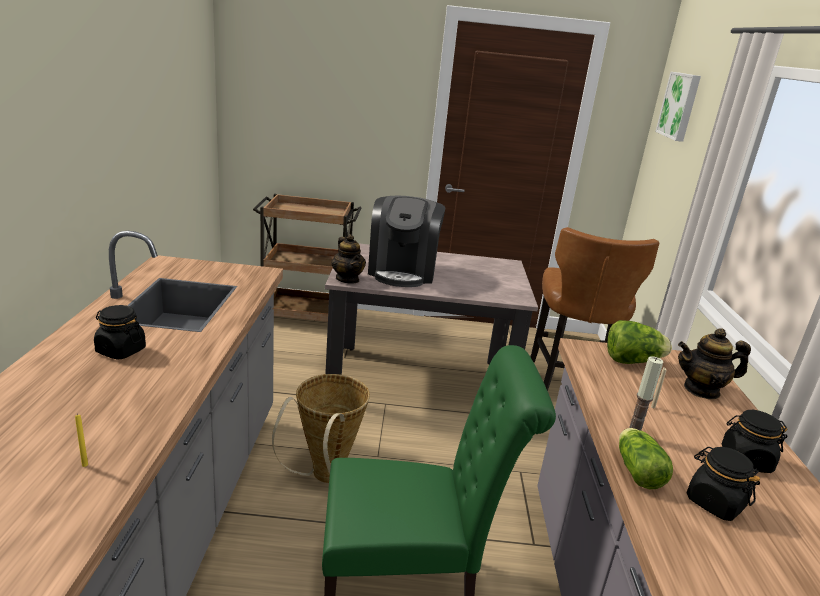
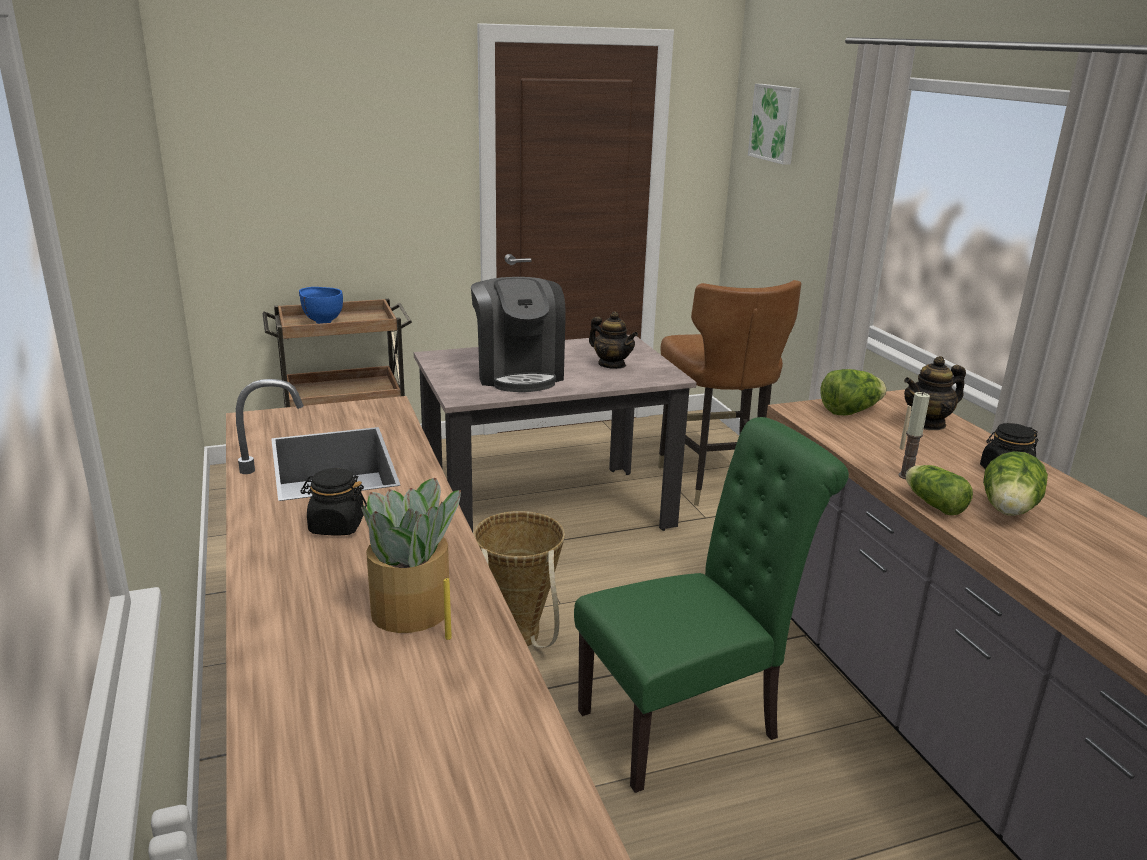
camera: 20 degrees left, 0 degrees up
(88, 433) = (413, 611): none -> potted plant
(298, 210) = (322, 322): none -> blue bowl
(347, 279) = (465, 396): teapot -> teapot (612, 365)
(714, 502) = (1008, 512): black jar -> lettuce

